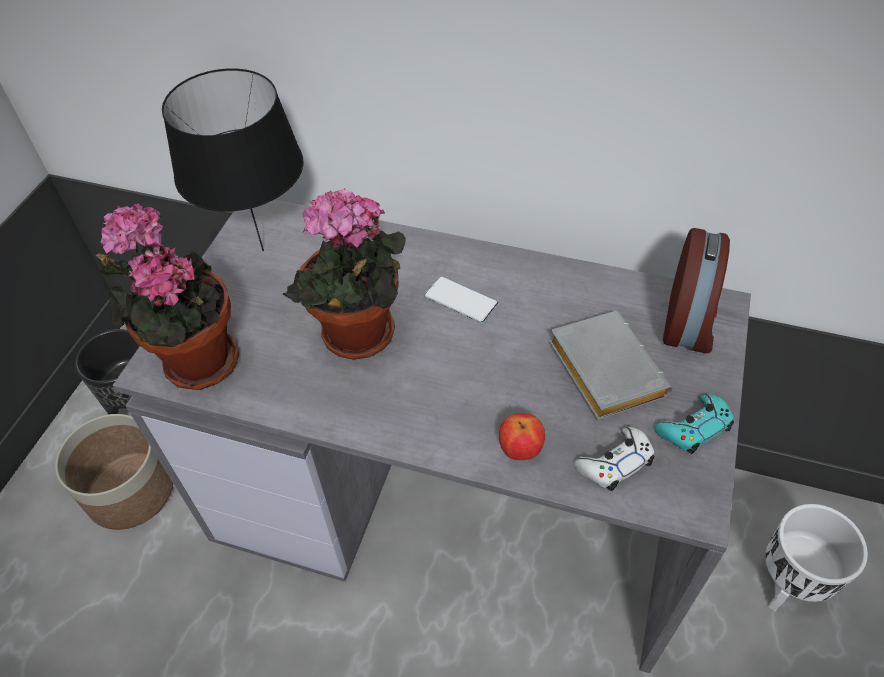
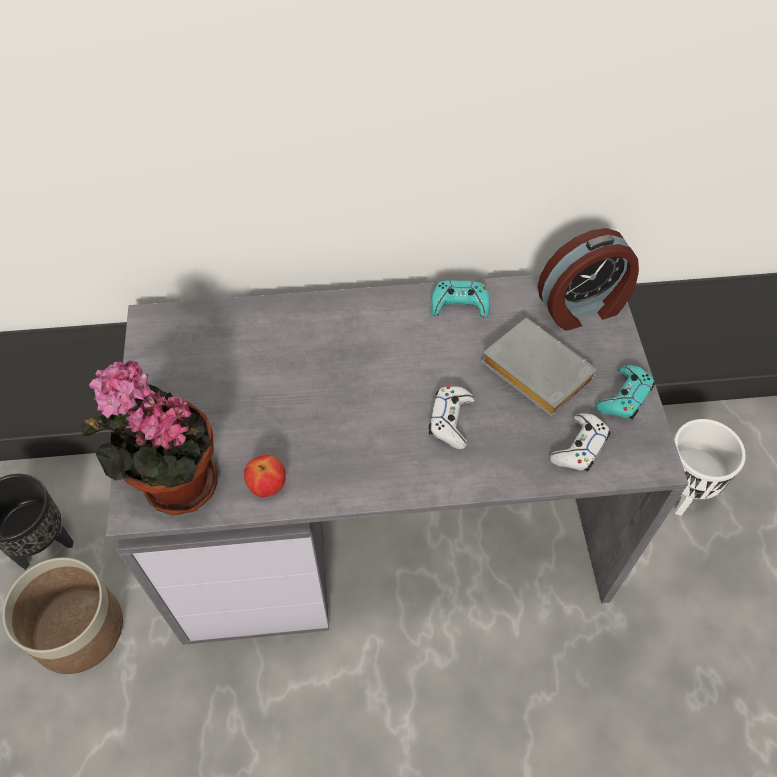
camera: 25 degrees left, 5 degrees up
(263, 249) = (178, 356): black table lamp -> none
(358, 338) = (316, 413): potted plant -> none
(461, 300) = (387, 348): phone -> none
(488, 389) = (451, 420): none -> white game controller
(520, 450) = (502, 463): apple -> apple (268, 486)
(556, 280) = (459, 304): none -> turquoise game controller
(690, 321) = (582, 307): alarm clock -> alarm clock turned 75 degrees clockwise

